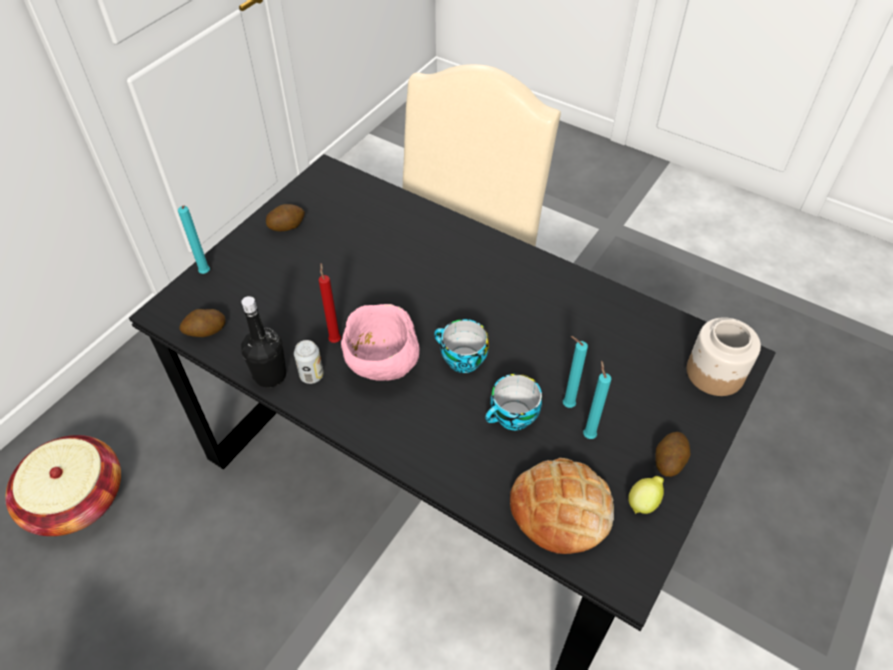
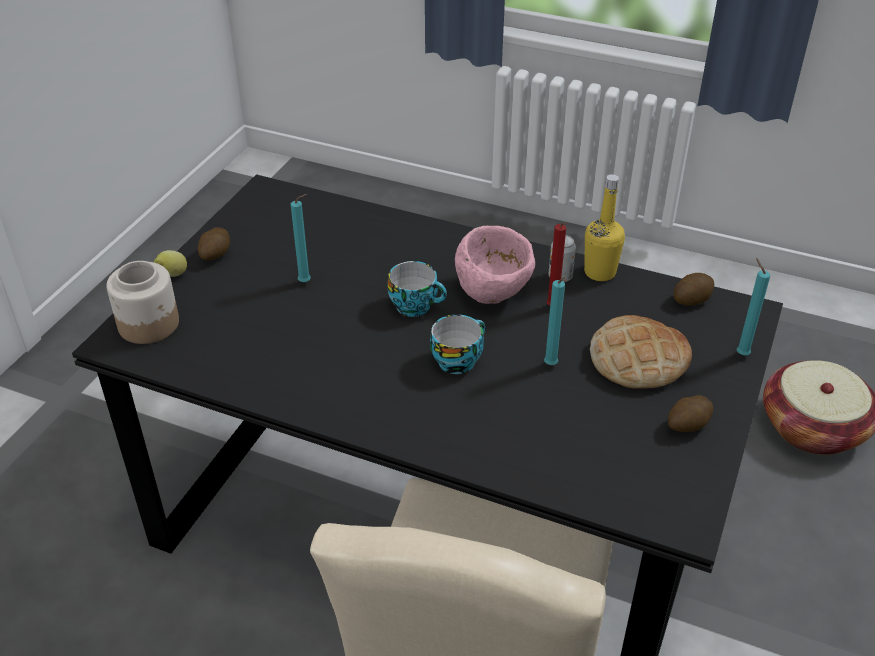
camera: 170 degrees right, 10 degrees down
(270, 375) = (600, 272): black bottle -> yellow bottle
(512, 418) = (357, 267): cup -> cup (457, 359)
(561, 509) = (312, 218): bread -> bread (638, 359)
(588, 434) = (287, 264): turquoise candle -> turquoise candle (551, 366)
(643, 502) = (244, 228): lemon -> lemon (172, 276)

